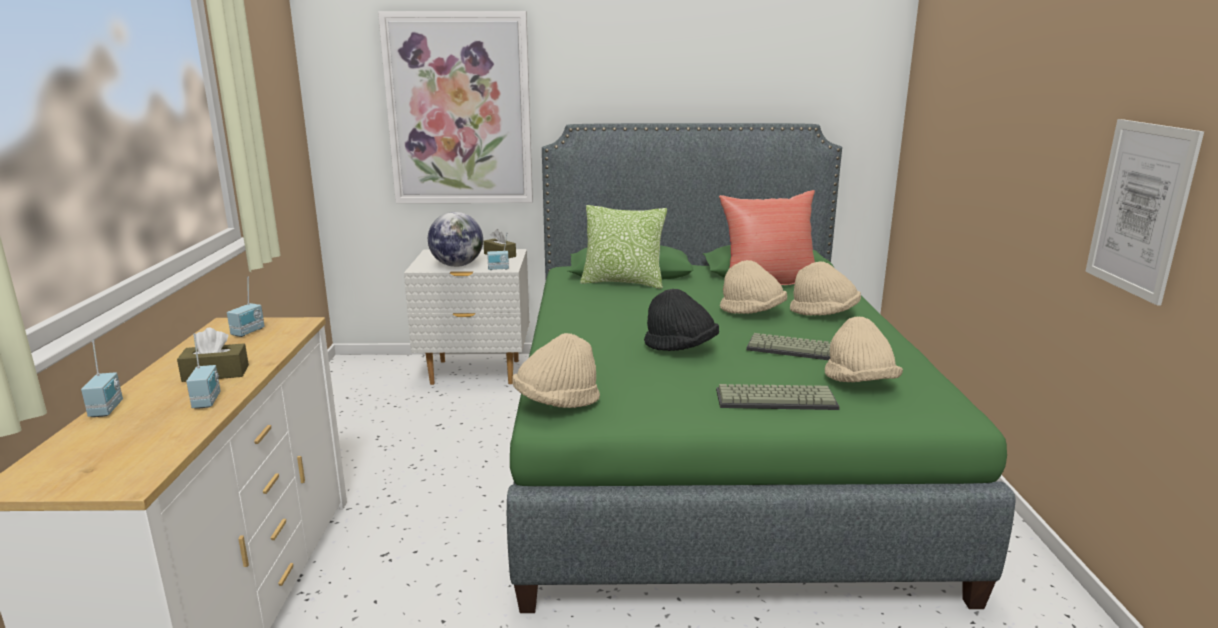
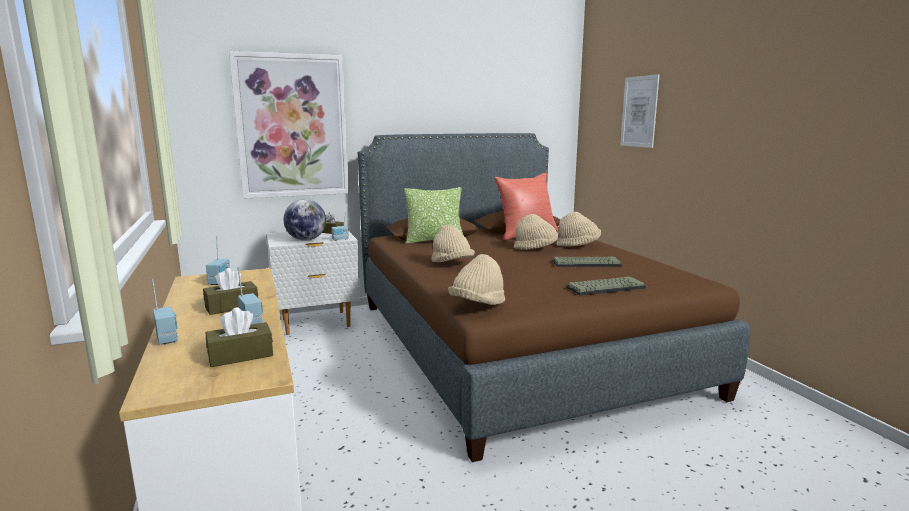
camera: 20 degrees left, 5 degrees down
(142, 448) = (240, 355): none -> brown tissue box
(680, 348) = (518, 269): black hat -> none
(707, 448) = (514, 345): green bed -> brown bed
(859, 383) = (640, 275): beige hat -> beige hat (451, 264)
(1140, 208) = (780, 155): picture -> picture (639, 111)

